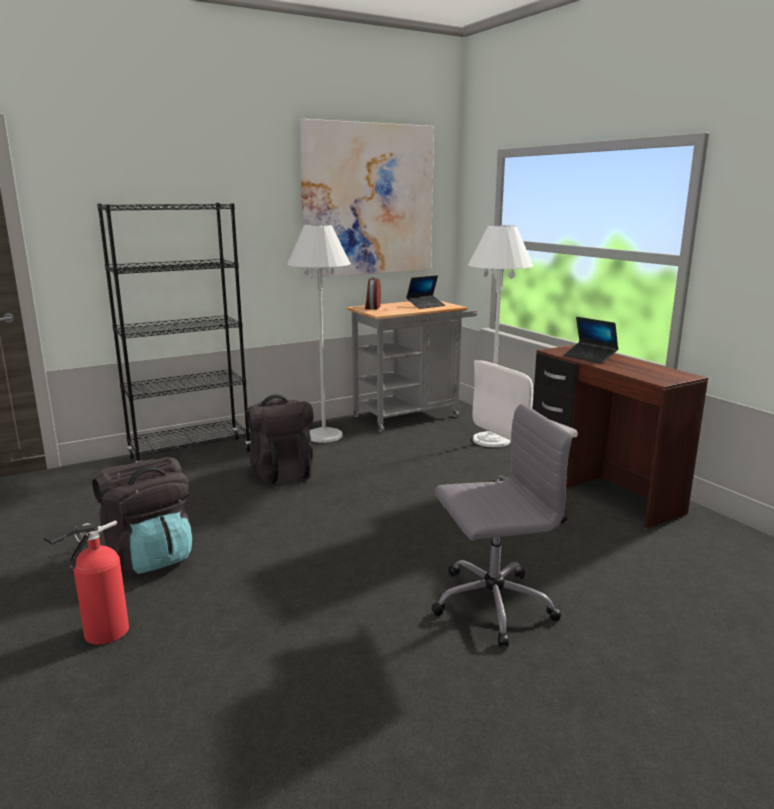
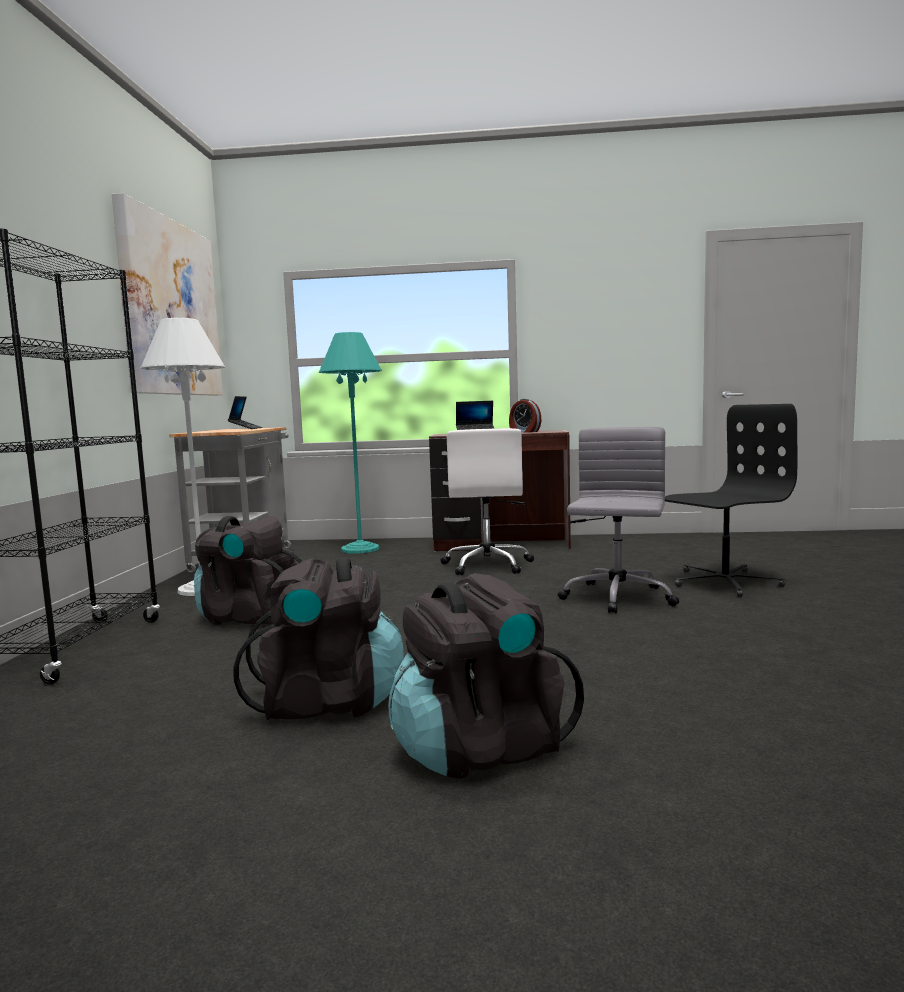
camera: 55 degrees left, 10 degrees down
(102, 634) = (480, 748): fire extinguisher -> black backpack
(372, 307) = (201, 431): alarm clock -> alarm clock (524, 432)
(491, 440) = (360, 549): white floor lamp -> turquoise floor lamp
(647, 664) = (724, 582): none -> black office chair

